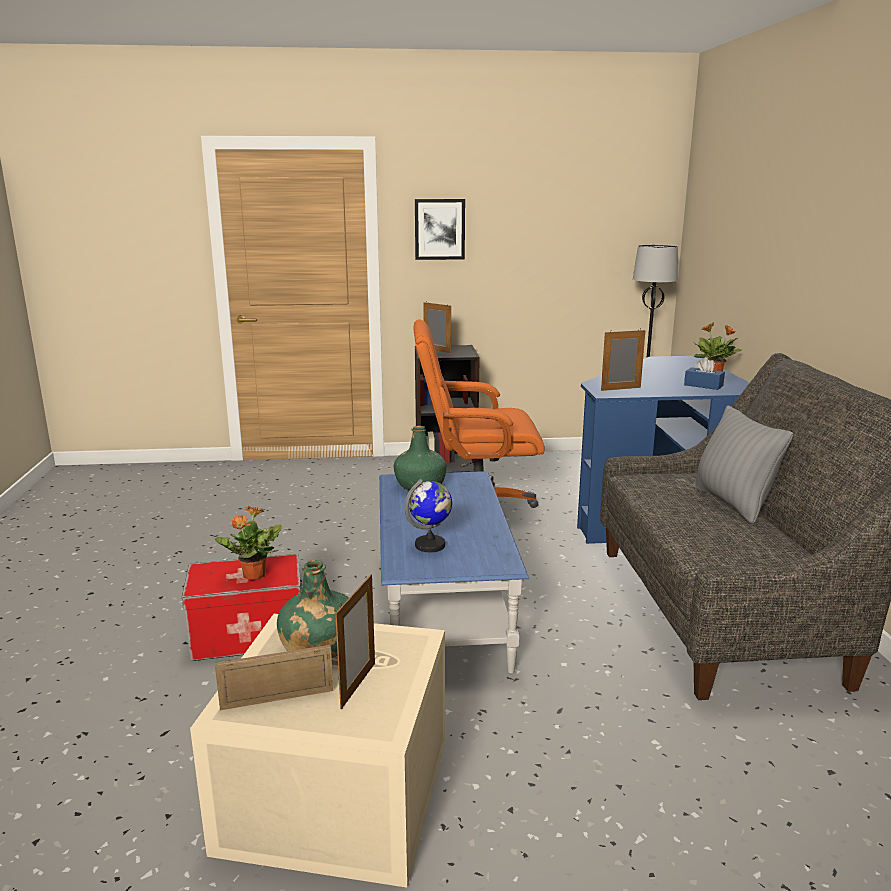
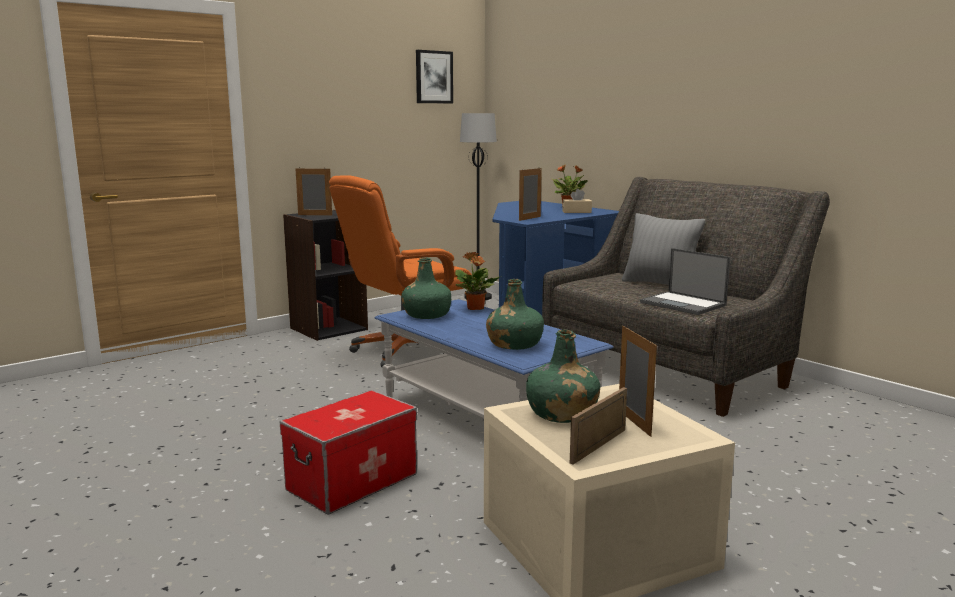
camera: 35 degrees left, 5 degrees down
(253, 576) = (362, 412): potted plant -> potted plant (475, 308)
(430, 545) = (514, 344): globe -> green bottle
(439, 229) = (298, 97): picture -> picture (433, 77)
(703, 385) = (576, 212): blue tissue box -> beige tissue box
(704, 541) = (684, 304): none -> laptop

